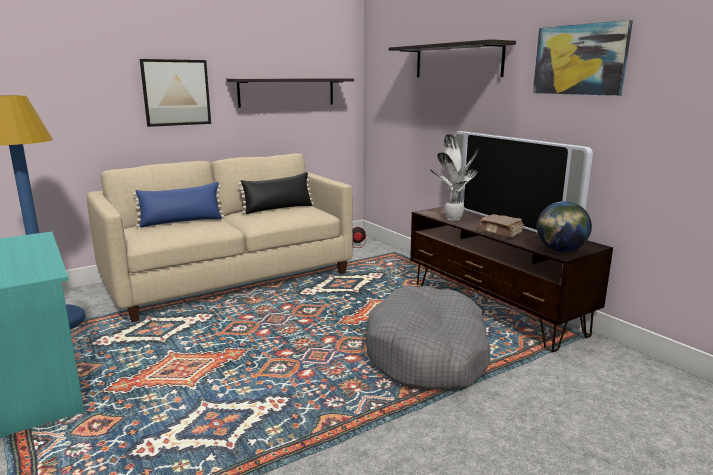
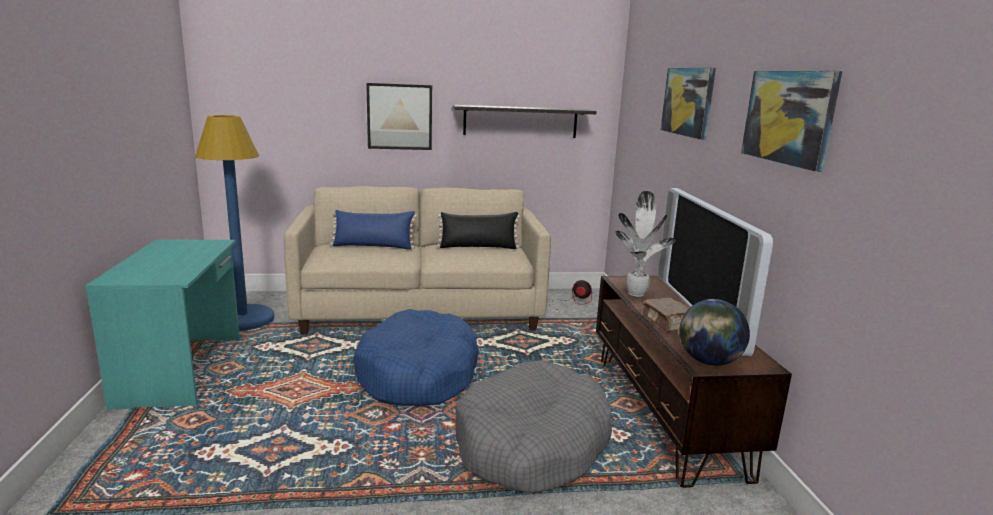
camera: 25 degrees right, 0 degrees up
(283, 328) = (418, 375): none -> blue dog bed
(457, 61) = (688, 101): shelf -> picture

